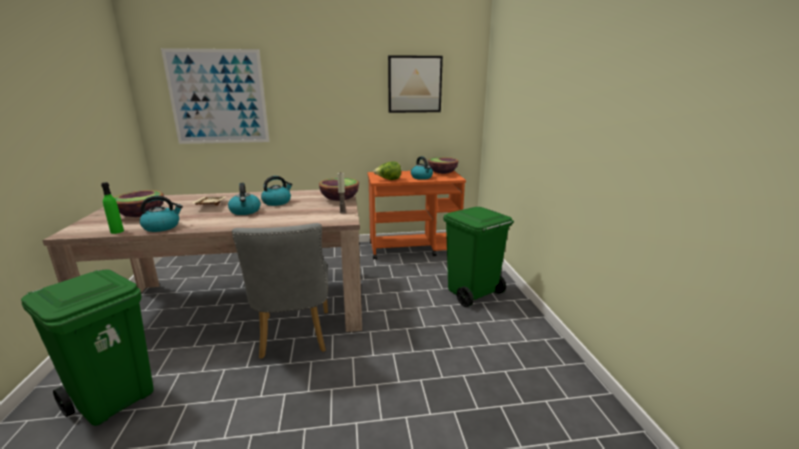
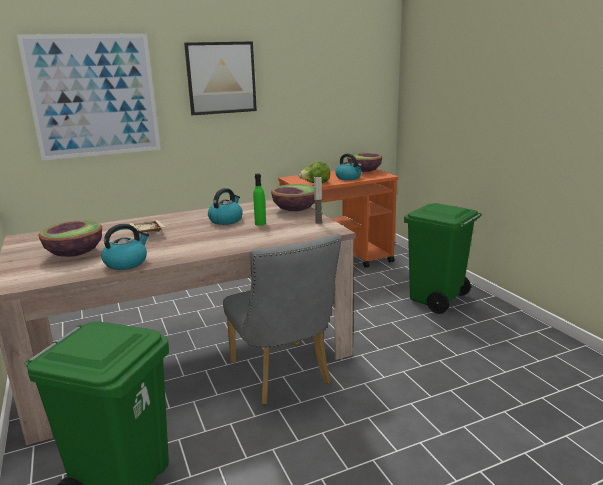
camera: 15 degrees left, 0 degrees up
(117, 231) = (75, 275): green bottle -> green bottle (260, 223)
(245, 211) = (203, 234): kettle -> none
(414, 84) = (326, 70): picture -> picture (221, 78)

